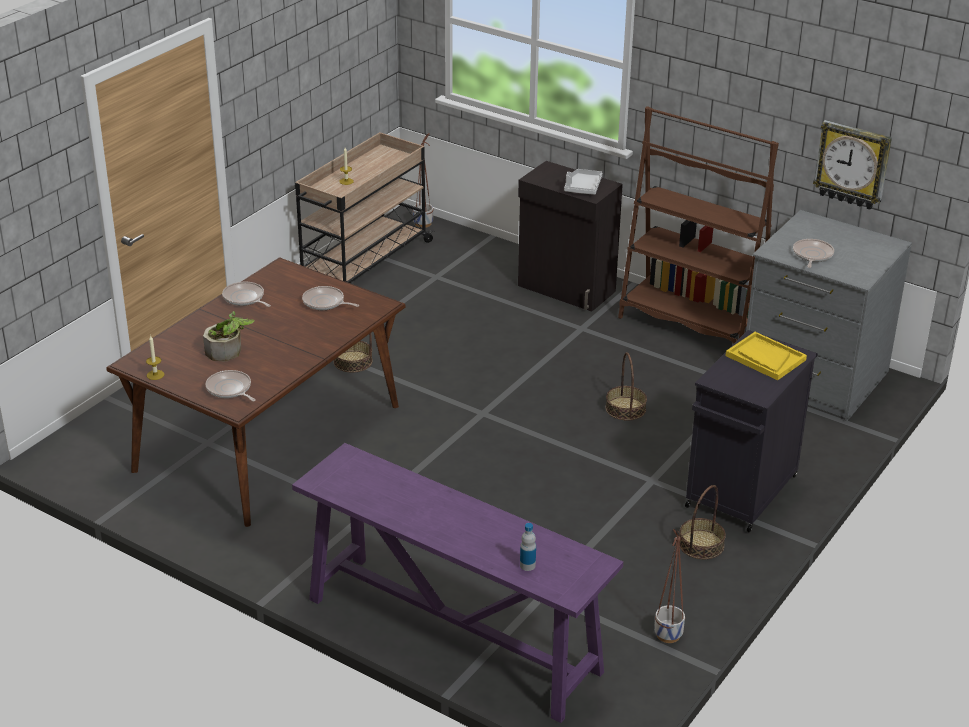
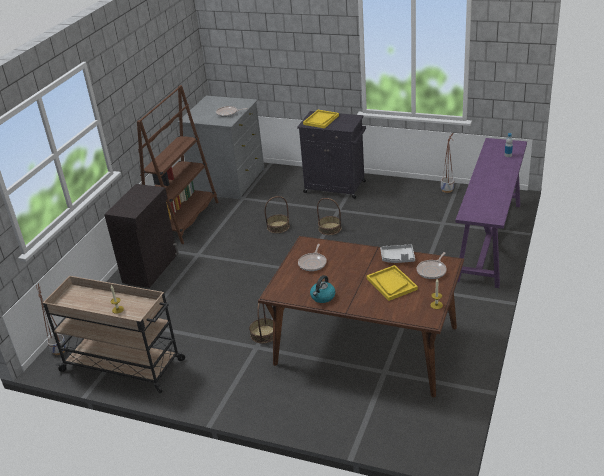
camera: 100 degrees left, 0 degrees up
(229, 351) = (391, 284): potted plant -> yellow tray
(245, 298) = (322, 297): frying pan -> kettle
(582, 187) = (143, 194): grey tray -> grey tray (398, 258)
(701, 544) = (380, 191): basket -> basket (330, 228)
(852, 164) = (180, 80): wall clock -> none

